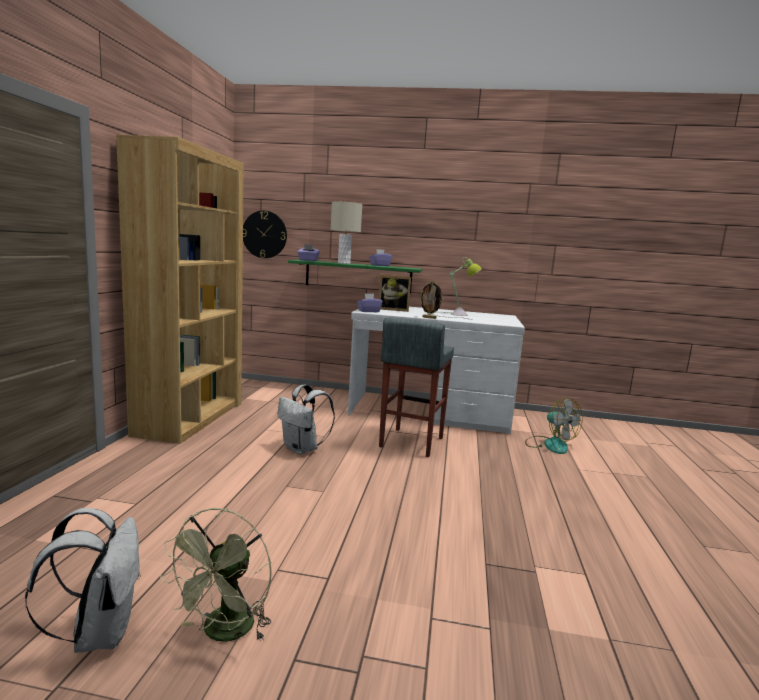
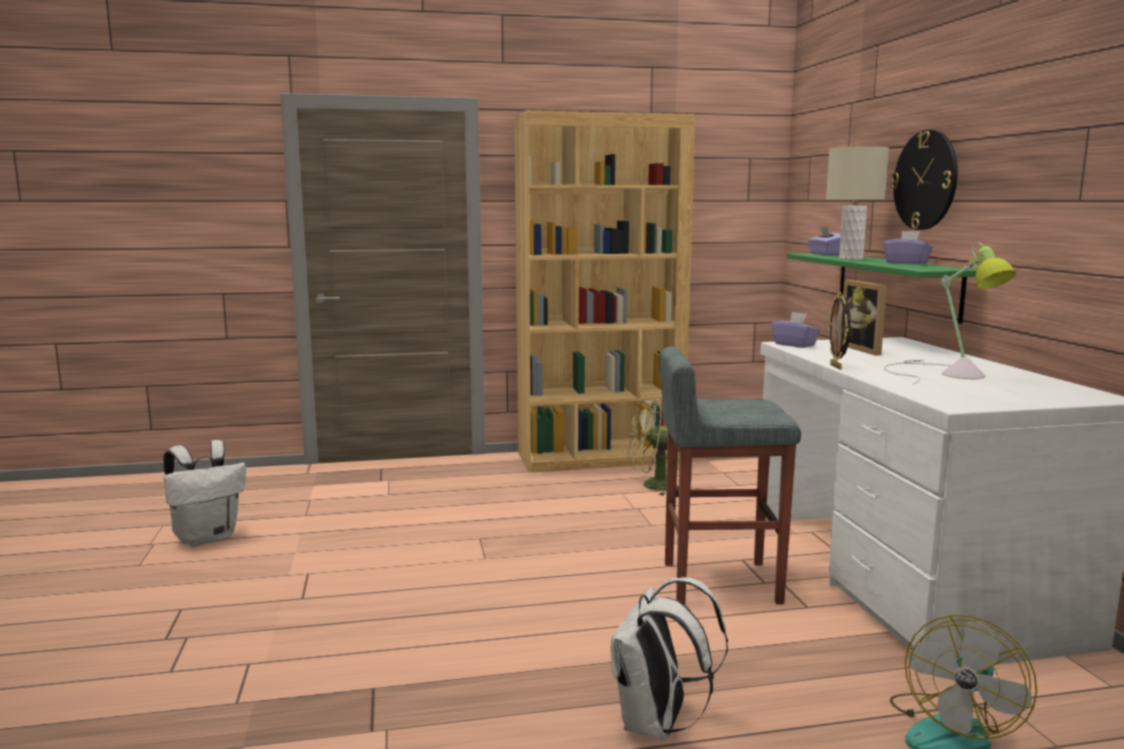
camera: 70 degrees right, 0 degrees up
(224, 633) = (211, 575): green fan -> green fan (652, 486)
(264, 234) = (808, 213): wall clock -> wall clock (925, 180)
(302, 449) = (589, 523): white backpack -> white backpack (657, 724)

